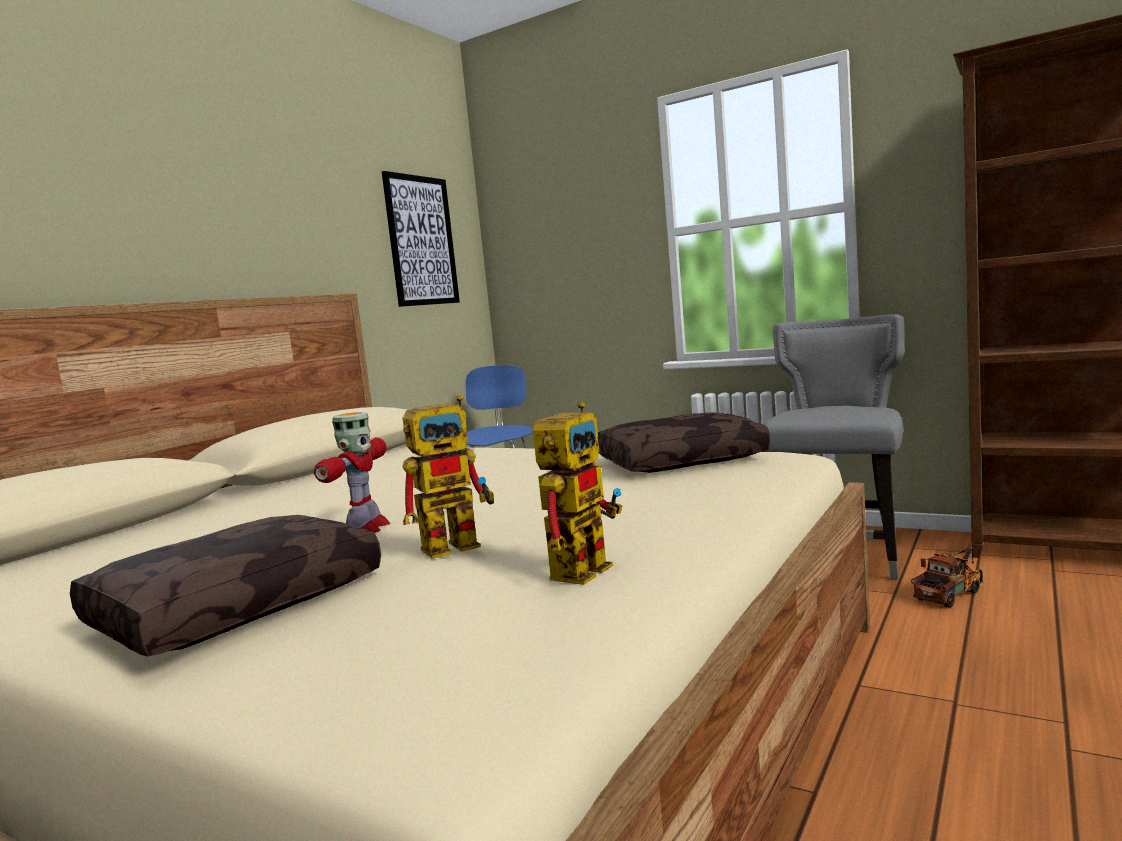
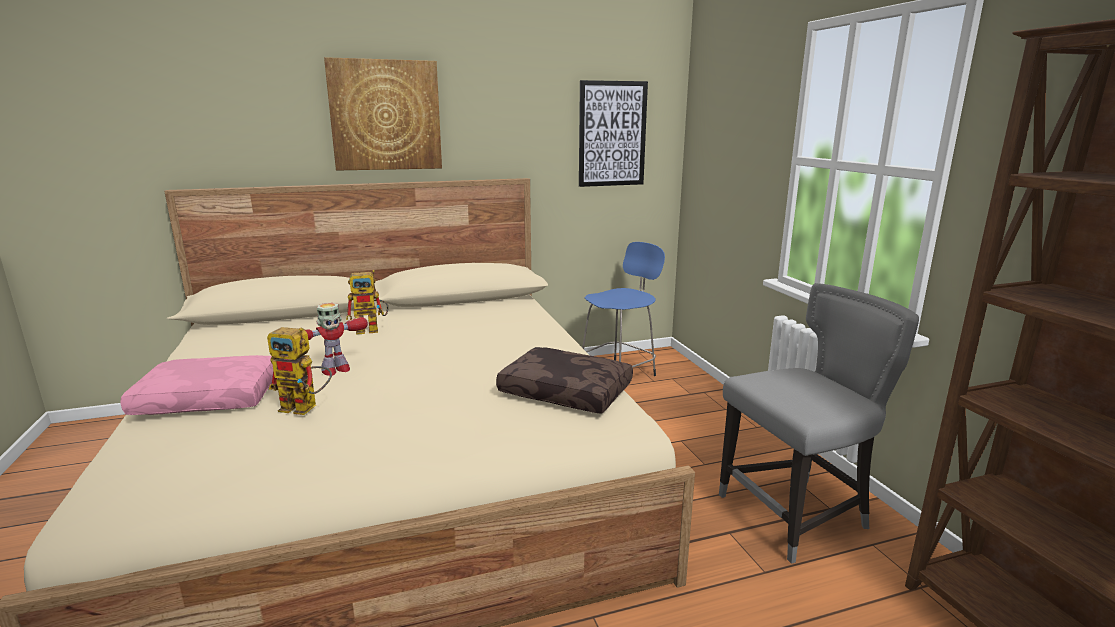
camera: 40 degrees right, 10 degrees up
(150, 197) = (385, 115): none -> picture
(238, 605) = (211, 398): brown pillow -> pink pillow
(583, 566) = (302, 454): toy robot -> toy robot (372, 329)
(951, 593) = (807, 603): toy truck -> none

